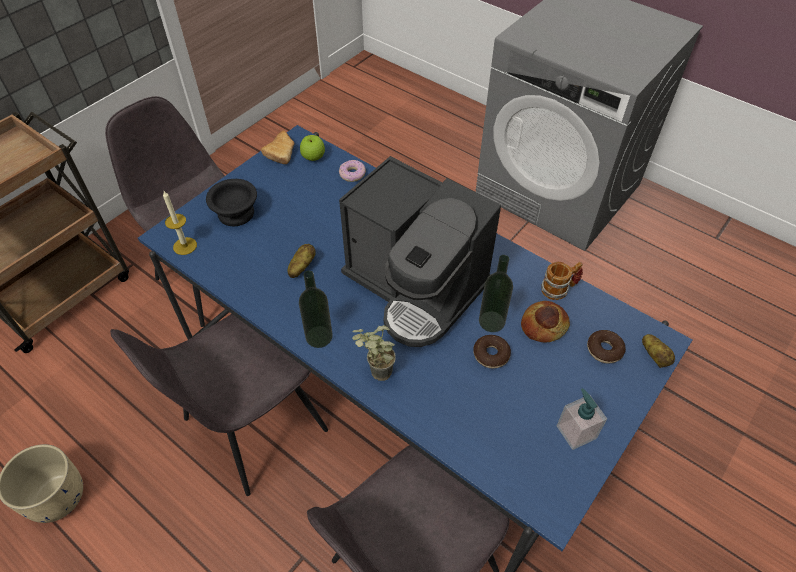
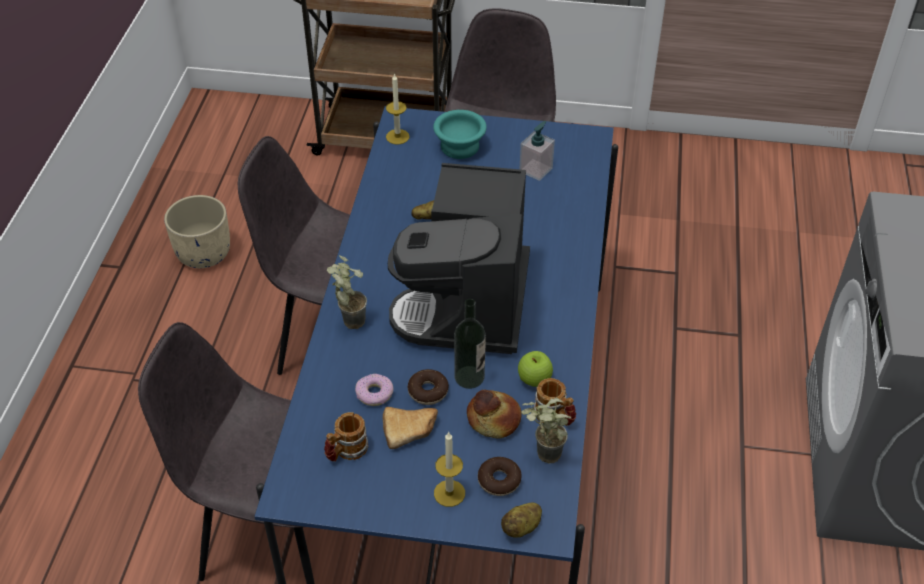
camera: 60 degrees right, 5 degrees down
(235, 213) = (460, 146): black bowl -> turquoise bowl
(282, 152) = (565, 136): bread -> bread (411, 430)
(313, 158) = (577, 160): apple -> apple (534, 380)
(319, 336) = (363, 265): bottle -> none
(352, 174) = (579, 197): donut -> donut (374, 394)
(525, 442) = (346, 451): none -> mug
(576, 432) = (381, 487): soap dispenser -> soap dispenser (536, 169)
(593, 314) = (542, 457): none -> potted plant
(602, 387) = (449, 493): none -> candle

